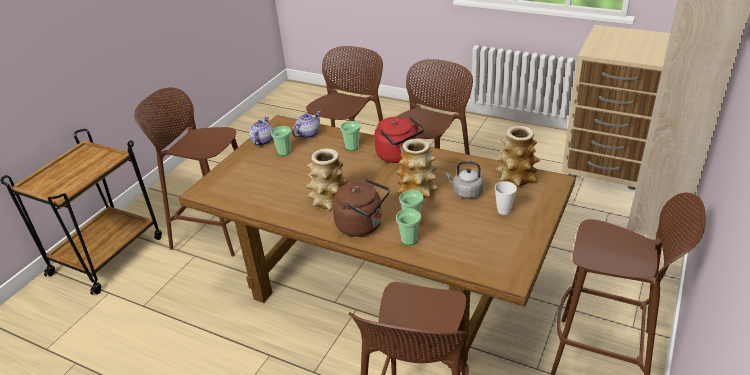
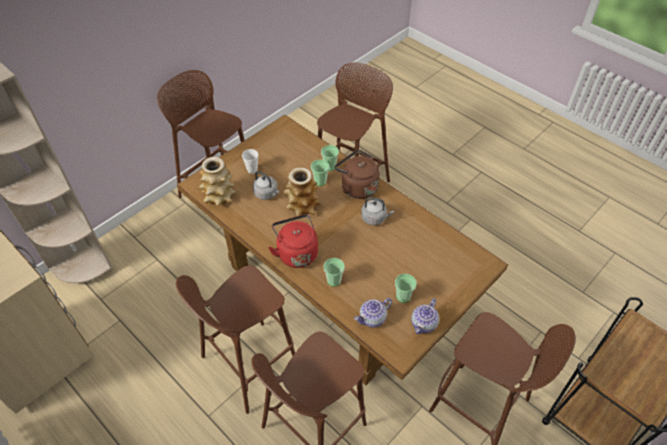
camera: 165 degrees left, 15 degrees up
(329, 201) = (375, 218): vase -> grey kettle

